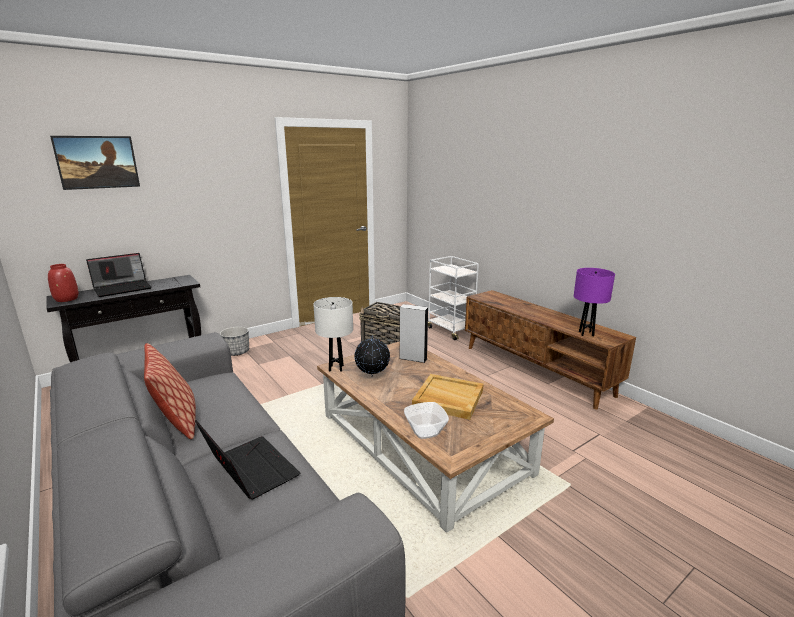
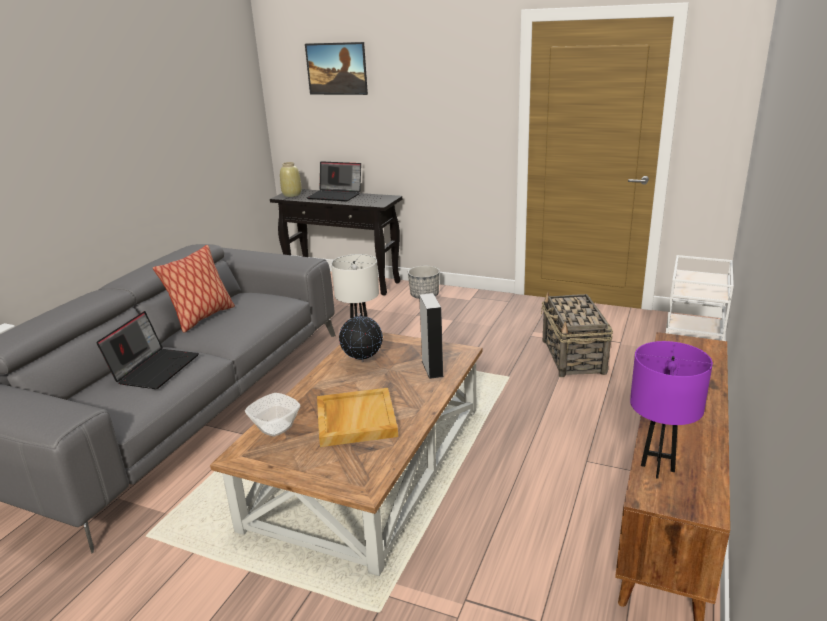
camera: 60 degrees right, 5 degrees up
(66, 299) = (291, 194): red vase -> beige vase

